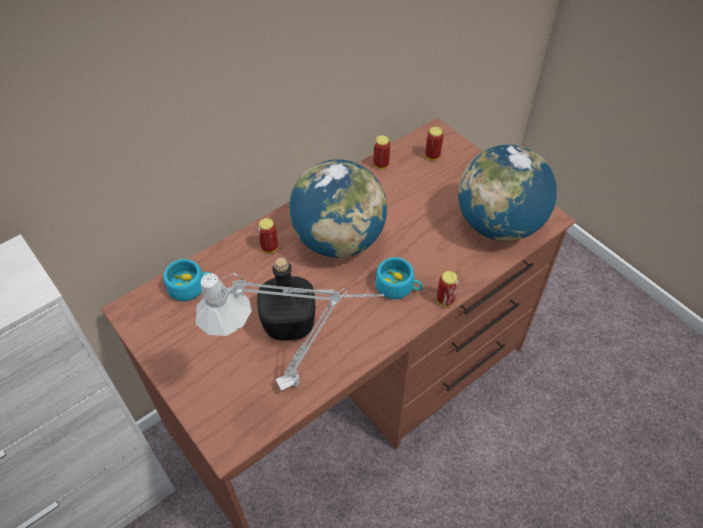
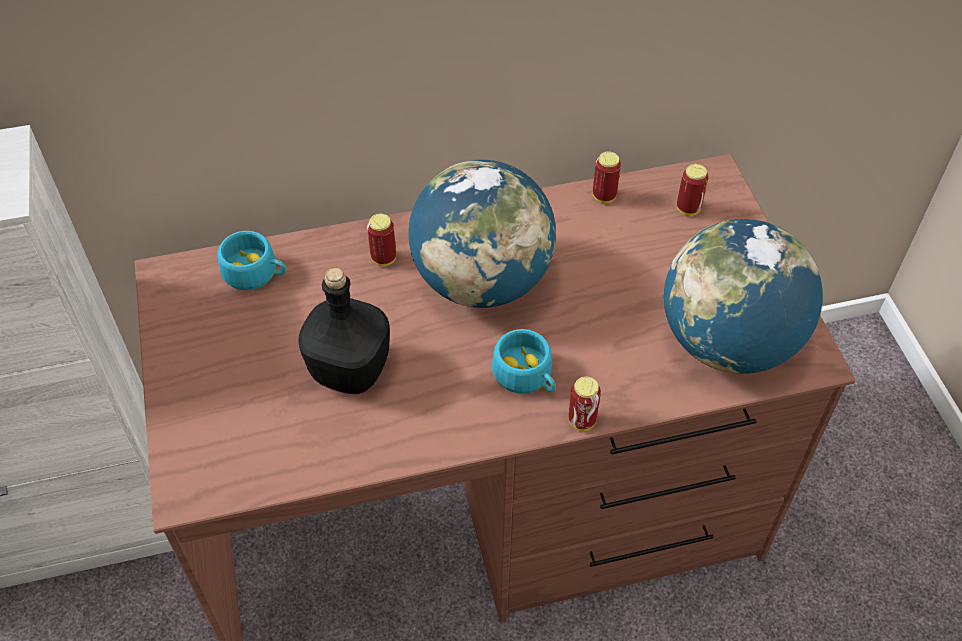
camera: 25 degrees right, 0 degrees up
(306, 380) = (329, 452): grey table lamp -> none

